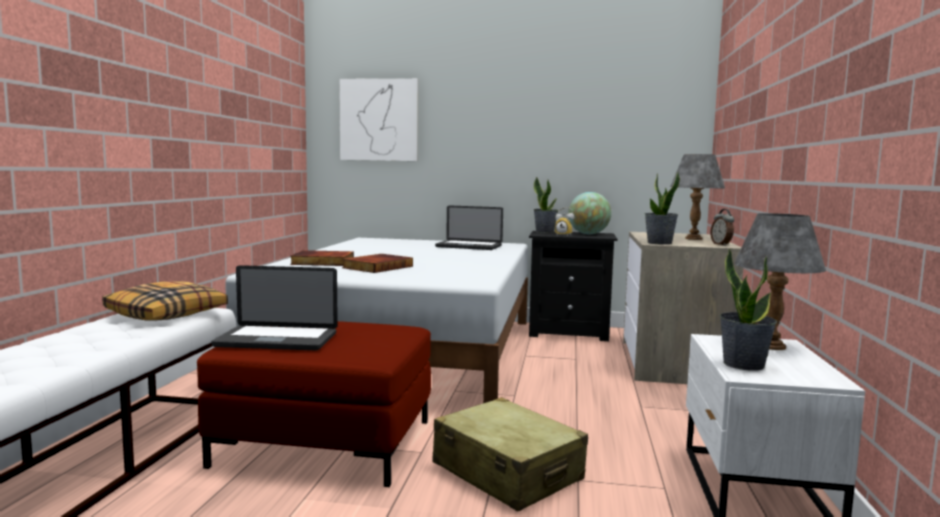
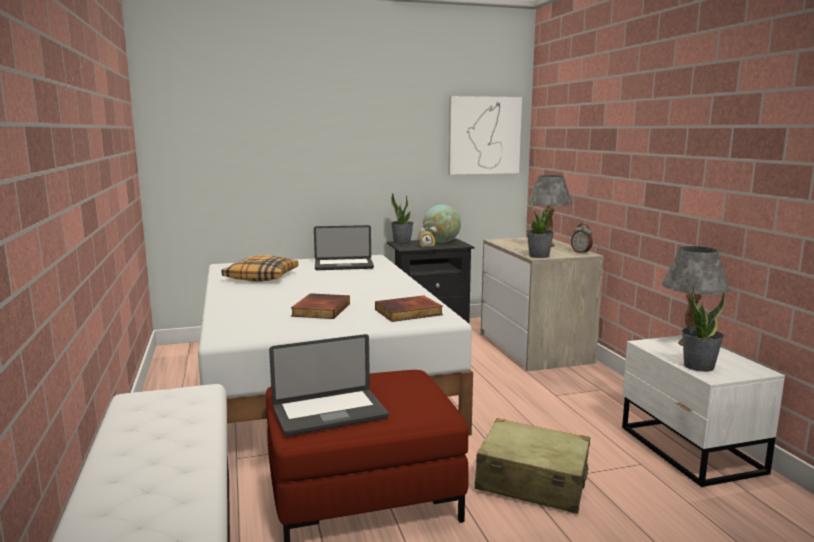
camera: 25 degrees left, 5 degrees up
(167, 314) = (171, 405): pillow -> pillow (261, 277)
(322, 262) = (255, 310): book -> book (408, 312)
(379, 120) = (224, 139): picture -> picture (484, 135)

